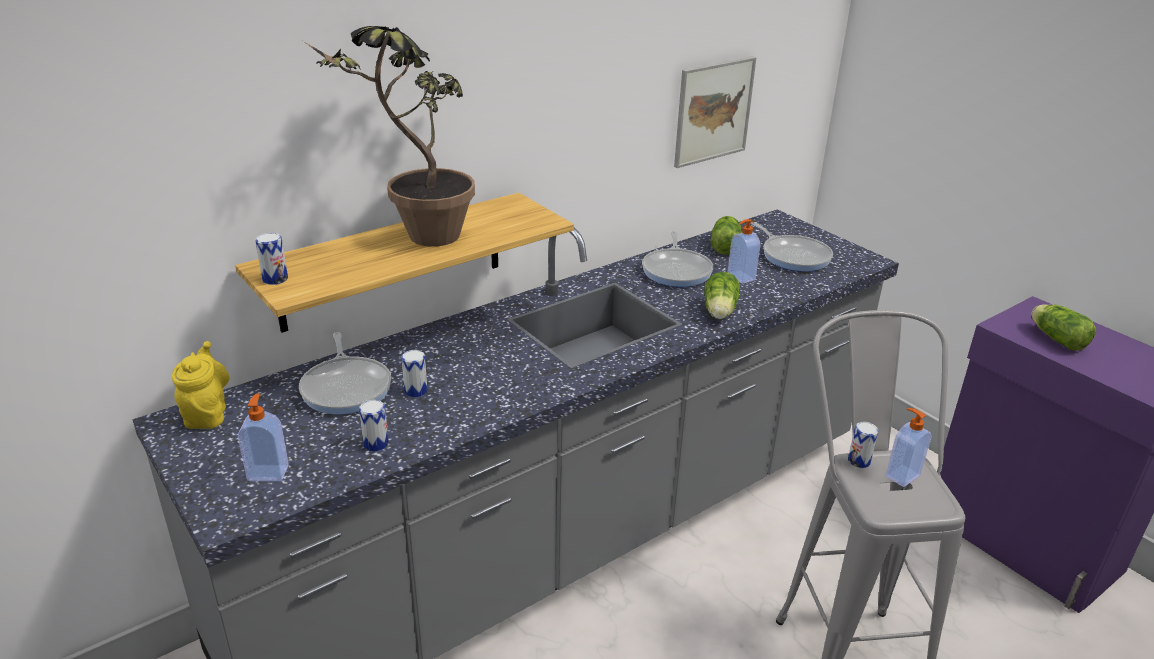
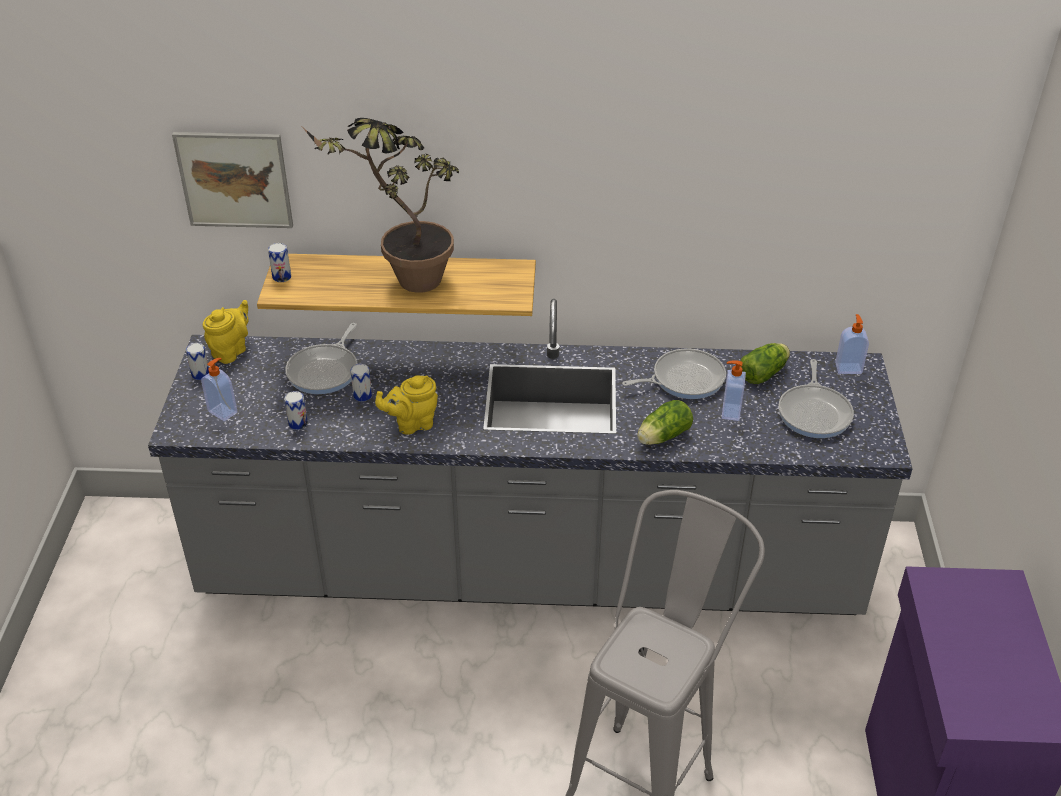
camera: 40 degrees right, 10 degrees up
(498, 392) = (412, 424): none -> yellow teapot
(677, 270) = (684, 379): frying pan -> frying pan turned 150 degrees counterclockwise
(713, 111) = (786, 236): picture -> picture (234, 179)
(859, 461) = (650, 621): can -> can (200, 374)
(901, 475) = (669, 651): soap dispenser -> soap dispenser (848, 368)
(1056, 338) = (964, 620): lettuce -> none

